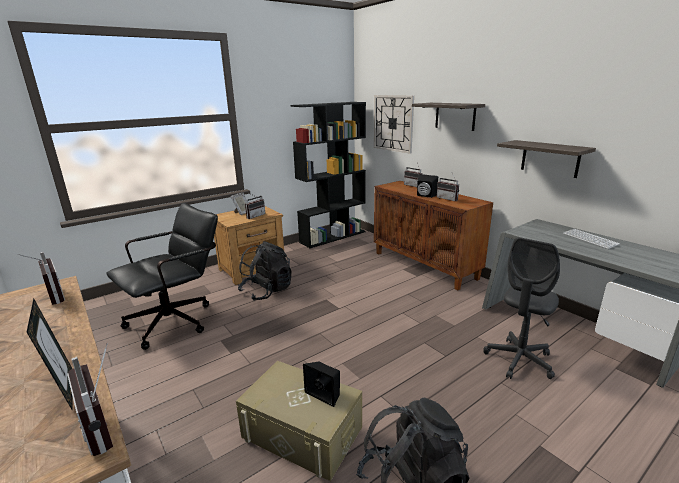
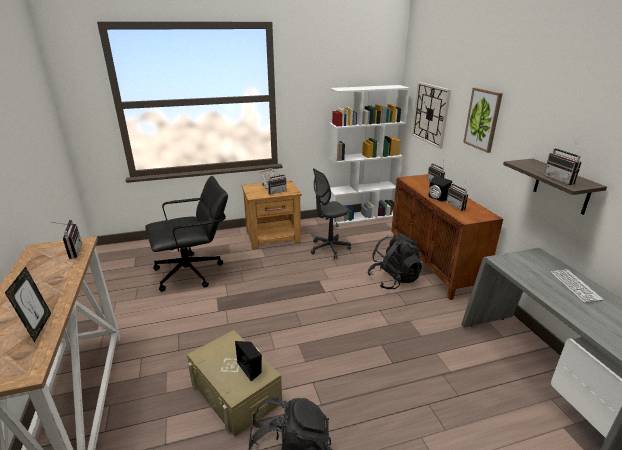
camera: 20 degrees right, 5 degrees up
(107, 425) = (44, 358): radio -> radio (561, 180)
(267, 291) = (274, 261): black backpack -> black backpack (393, 279)
(333, 237) = (362, 216): black bookcase -> white bookcase
(455, 116) = (483, 119): shelf -> picture
(519, 360) = (462, 388): grey office chair -> grey office chair (329, 248)

